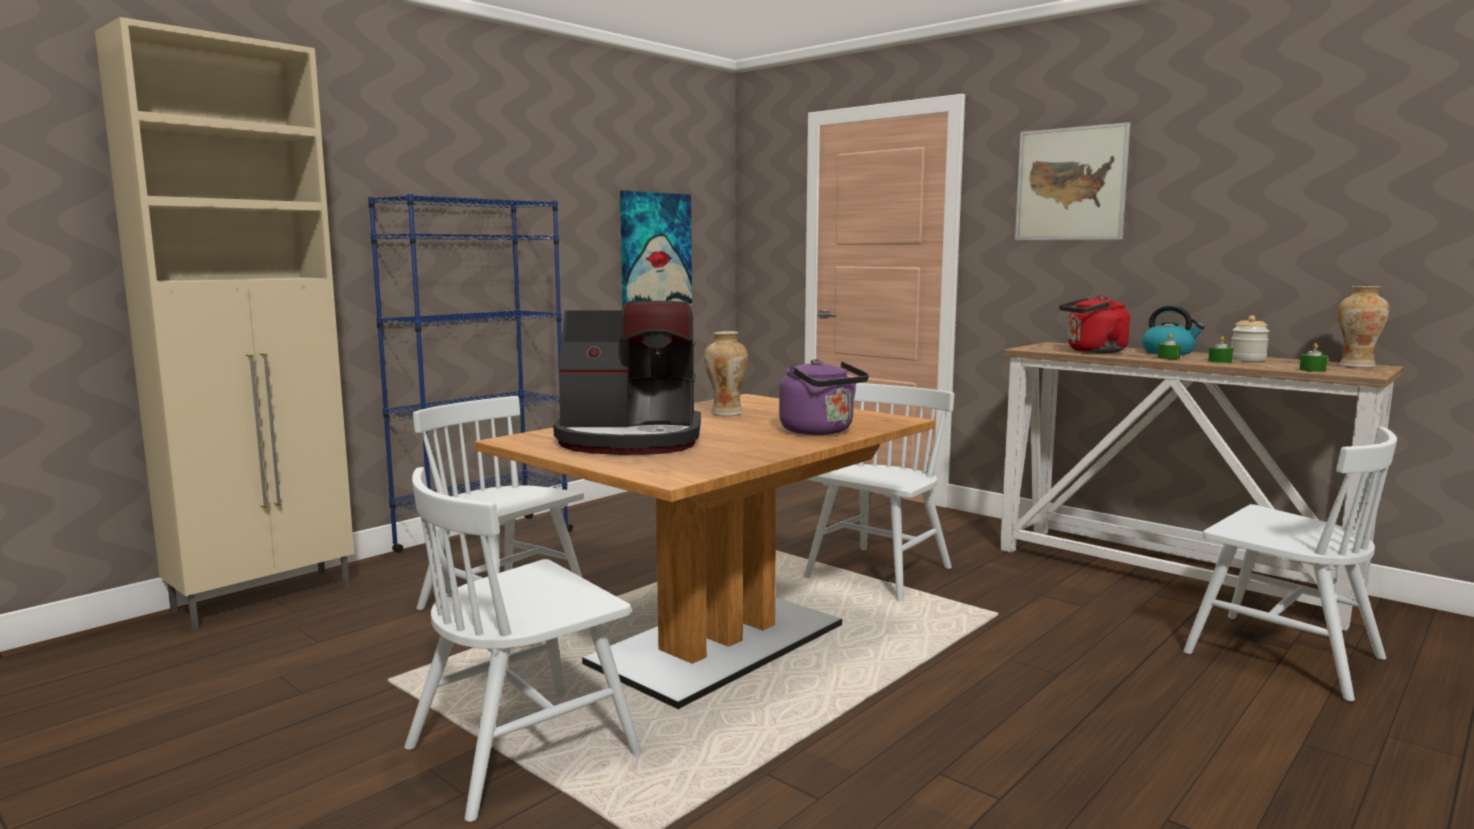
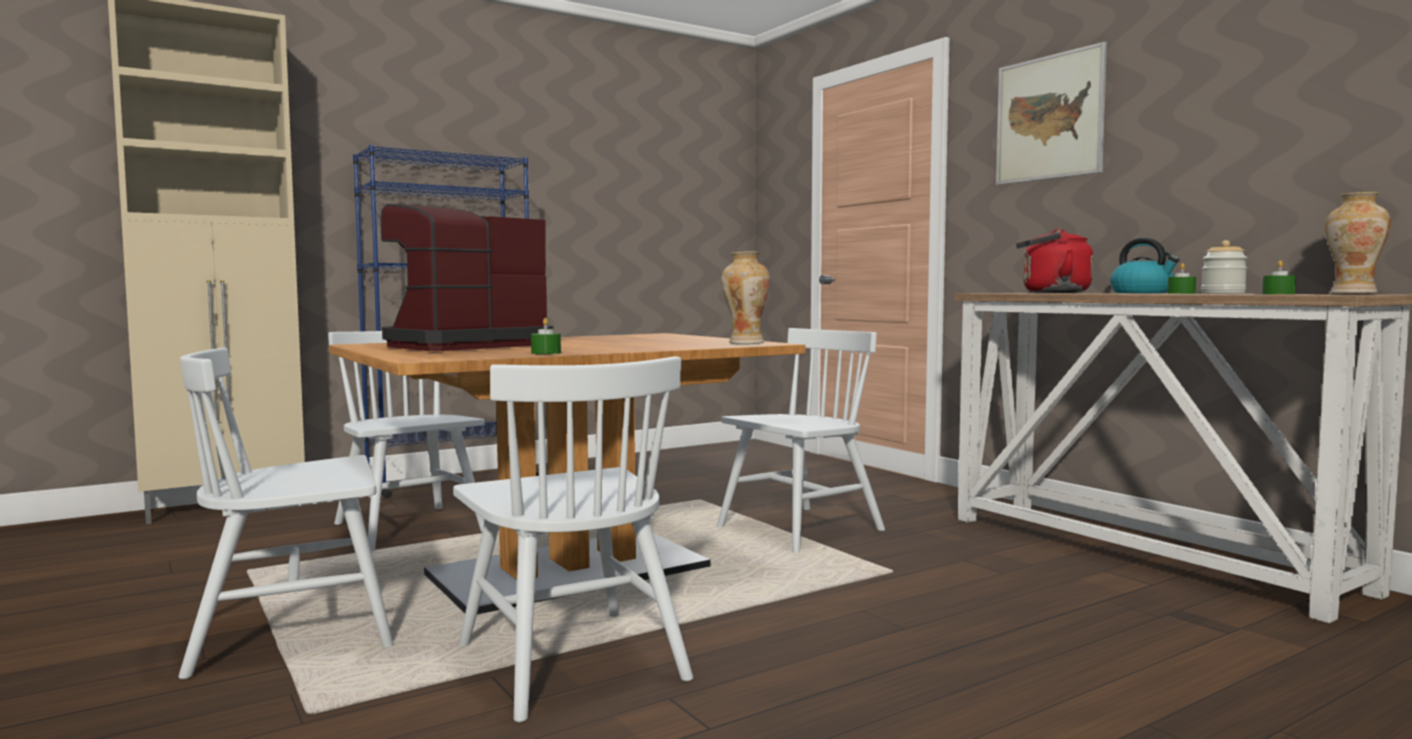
camera: 15 degrees right, 5 degrees down
(630, 440) = (462, 346): coffee machine -> coffee machine turned 120 degrees clockwise
(655, 250) = (659, 217): picture -> none
(725, 413) = (604, 339): vase -> vase (745, 343)
(820, 431) = (660, 346): purple kettle -> none
(1168, 358) = (1126, 293): green candle -> green candle (546, 353)
(1282, 655) = (1212, 638): white chair -> white chair (571, 661)

